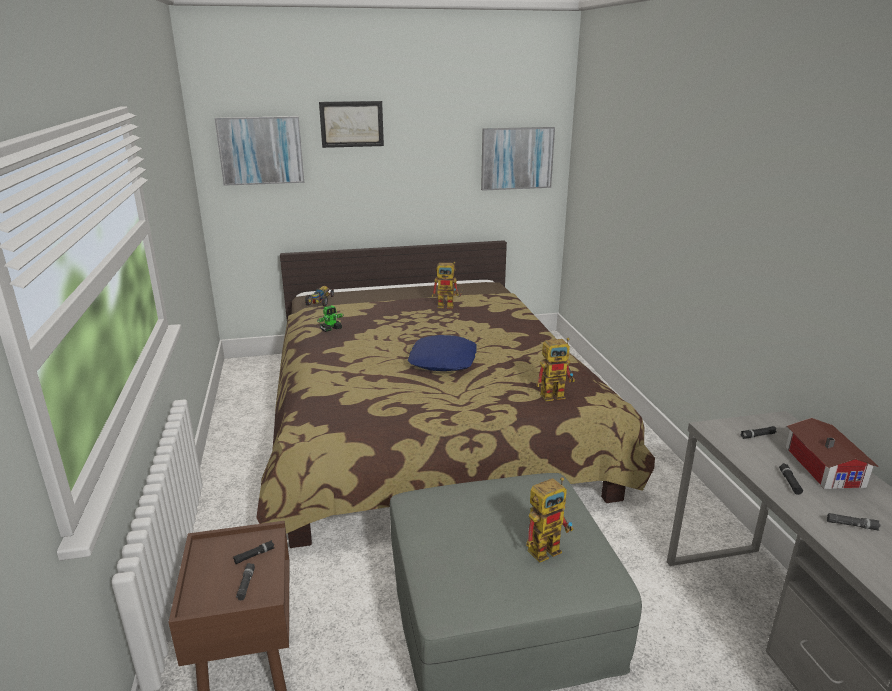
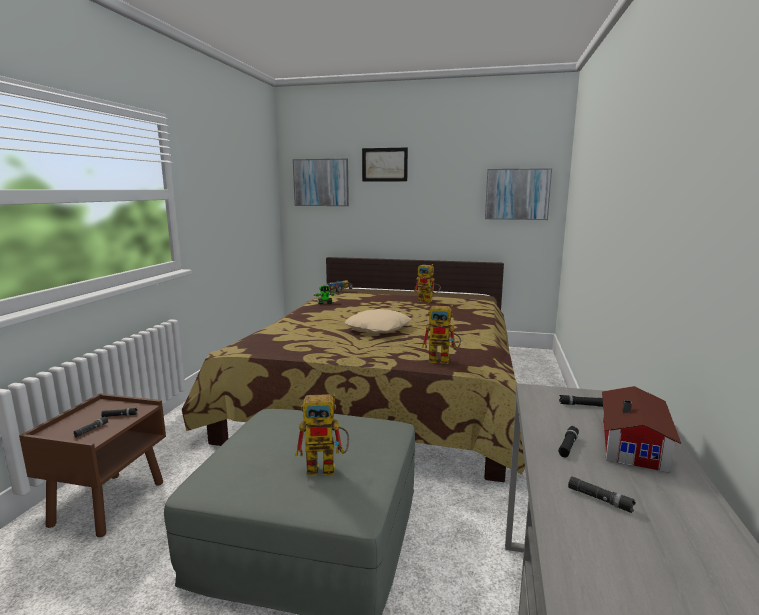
camera: 25 degrees right, 10 degrees down
(443, 361) = (378, 328): blue pillow -> beige pillow

